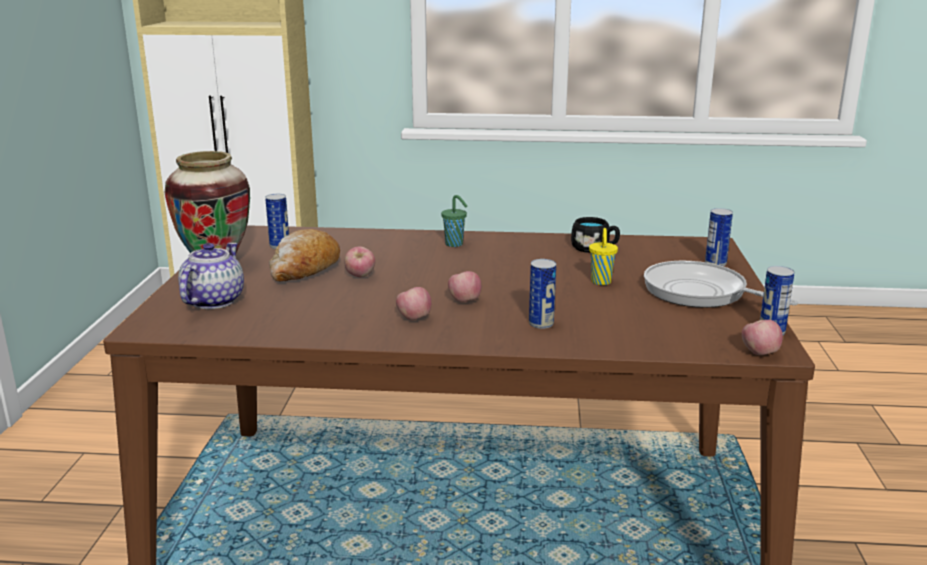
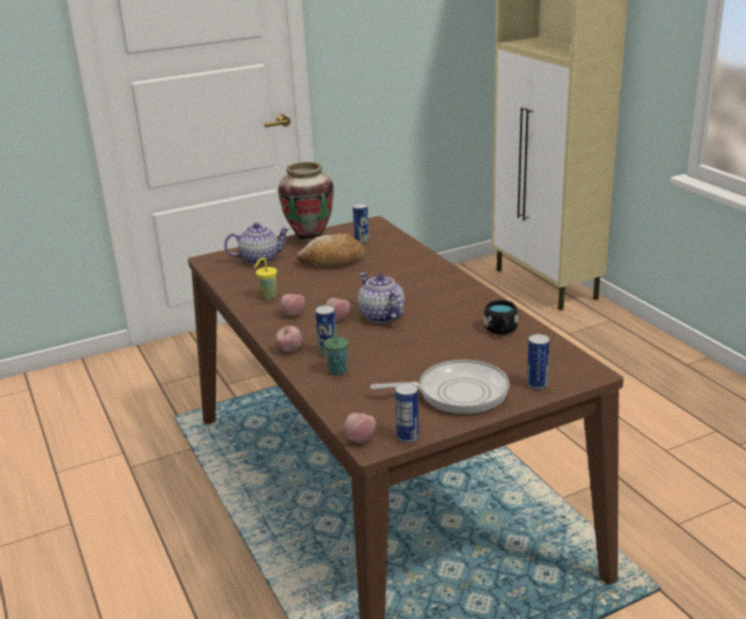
camera: 60 degrees right, 5 degrees up
(360, 276) = (341, 278): apple -> apple (290, 350)
(455, 244) = (438, 284): green cup -> green cup (338, 372)
(488, 282) = (380, 316): none -> teapot
(601, 282) = (430, 351): yellow cup -> yellow cup (268, 296)
(700, 293) = (456, 393): frying pan -> frying pan turned 75 degrees clockwise

